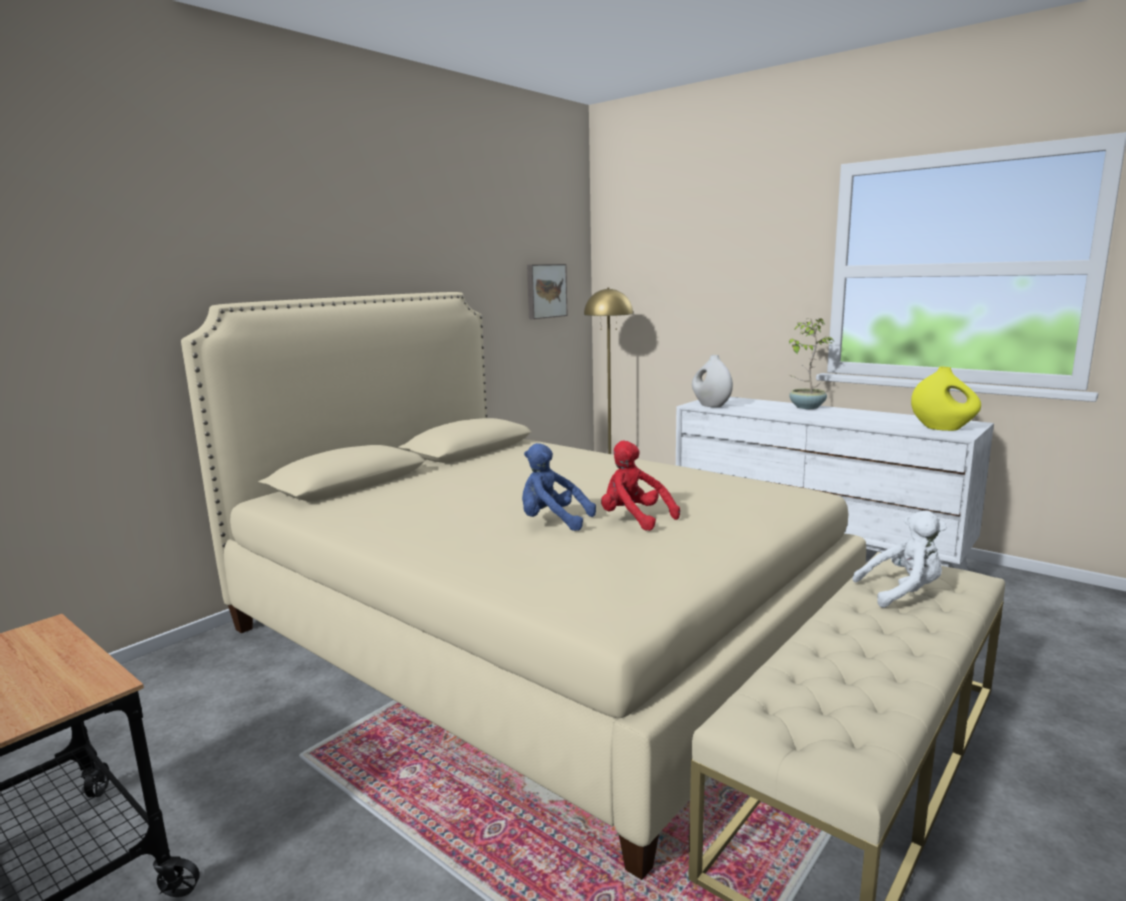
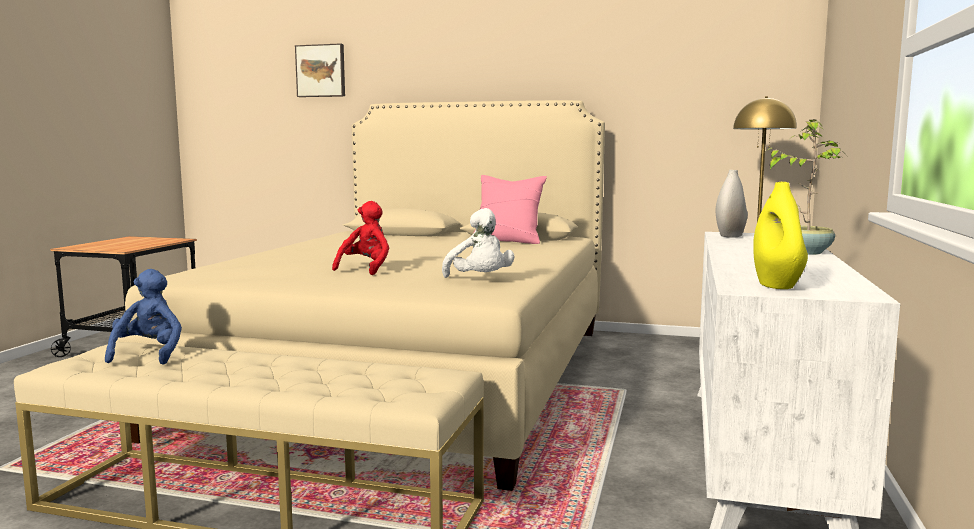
camera: 65 degrees right, 5 degrees down
(495, 456) = (508, 241): none -> pink pillow
(545, 291) = (726, 103): picture -> picture (321, 71)
(552, 521) = (342, 258): blue plush toy -> blue plush toy (149, 354)
(902, 592) = (356, 377): white plush toy -> white plush toy (480, 280)

